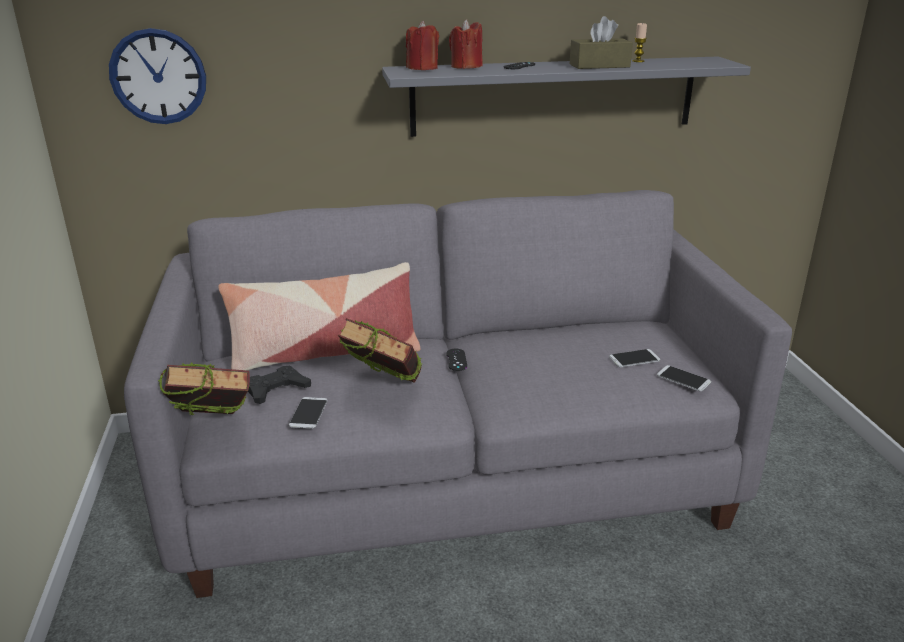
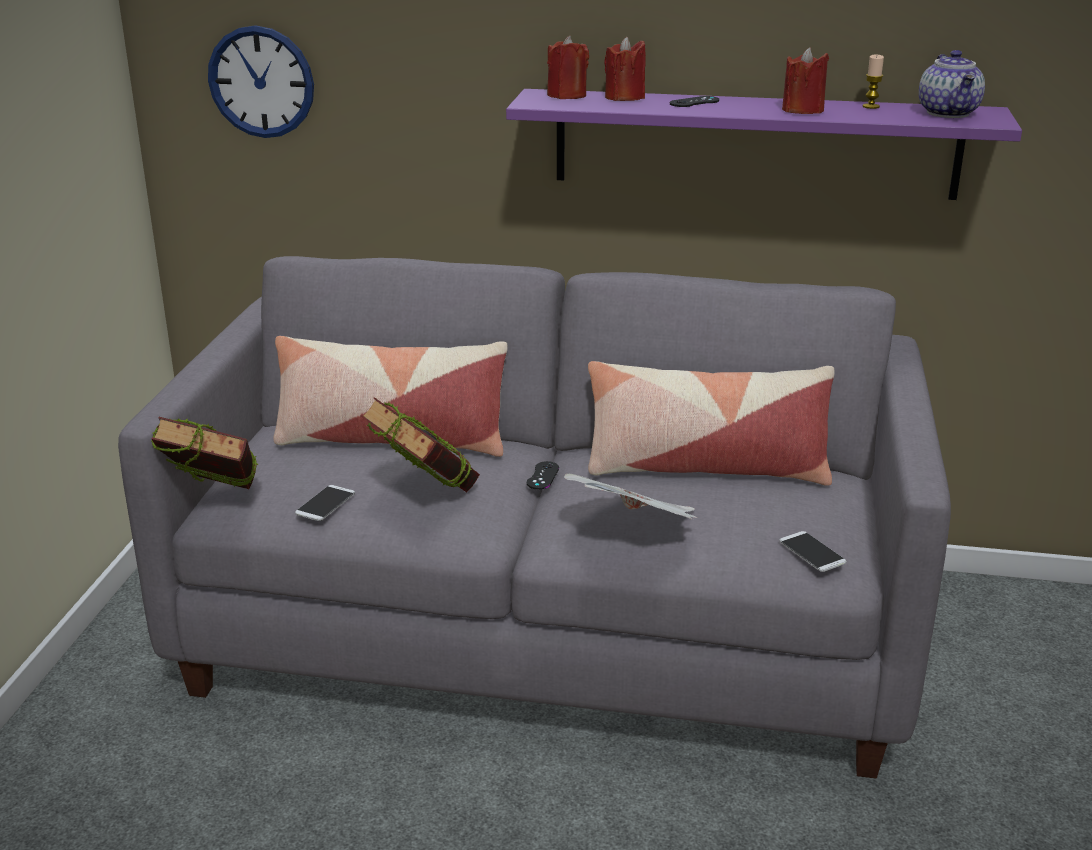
camera: 20 degrees right, 0 degrees up
(277, 390) = (308, 471): black game controller -> none
(554, 96) = (755, 143): grey shelf -> purple shelf
(556, 386) = (635, 528): none -> newspaper
(567, 333) = (706, 467): none -> pillow
(599, 66) = (802, 110): brown tissue box -> red candle
(634, 359) = (766, 515): phone -> none
(693, 61) = (949, 113): none -> teapot

